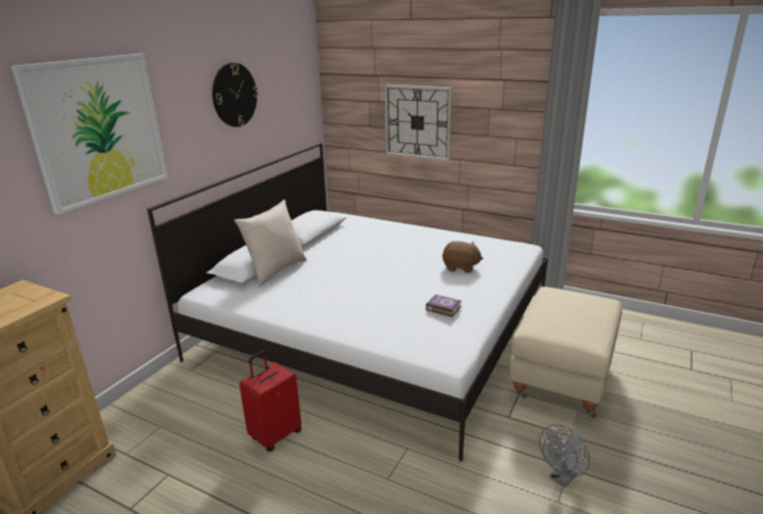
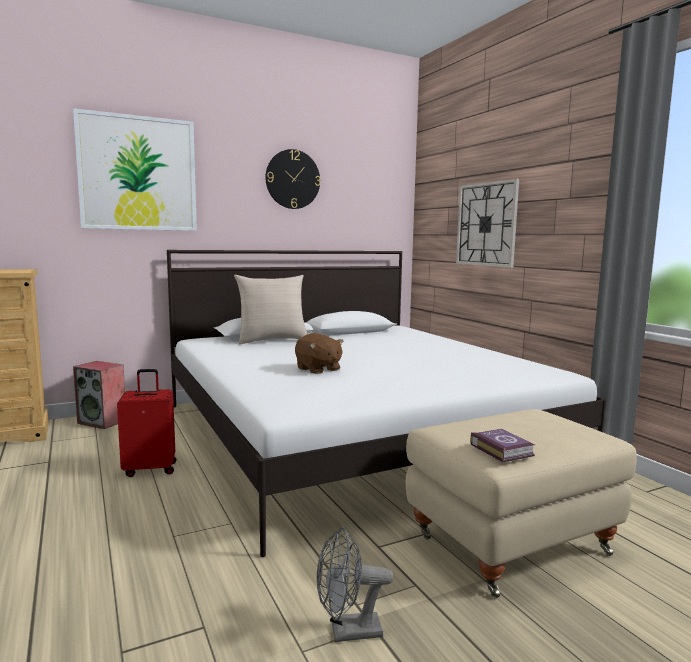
camera: 35 degrees right, 15 degrees down
(138, 408) = (103, 422): none -> speaker
(443, 308) = (357, 383): book -> book (501, 449)
(460, 267) = (446, 370): brown plush toy -> brown plush toy (318, 369)

